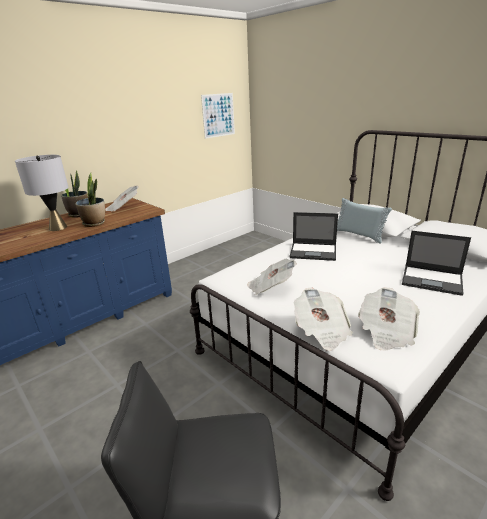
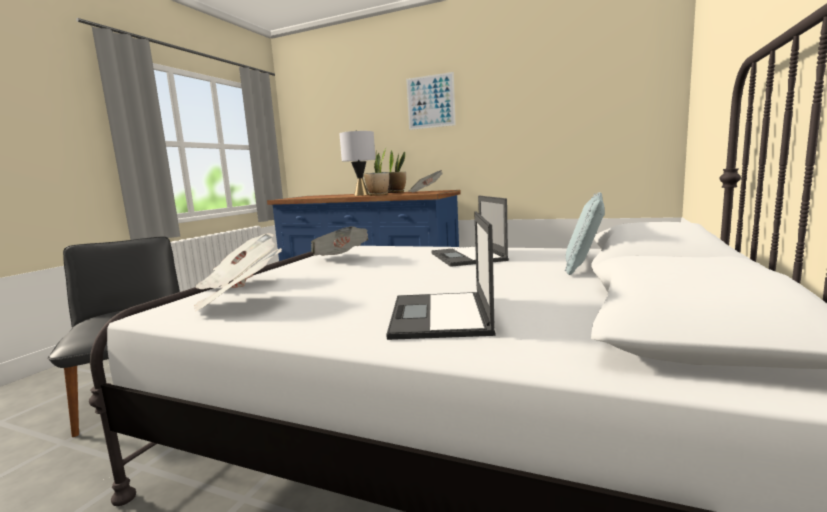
camera: 65 degrees right, 15 degrees down
(218, 115) = (613, 96): picture -> picture (430, 101)

